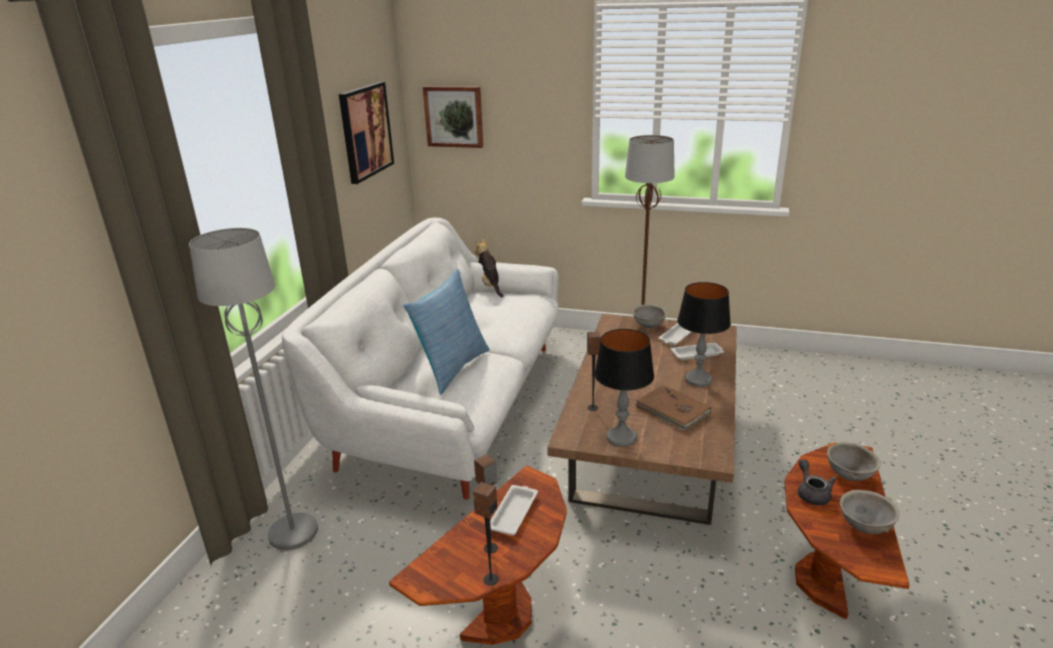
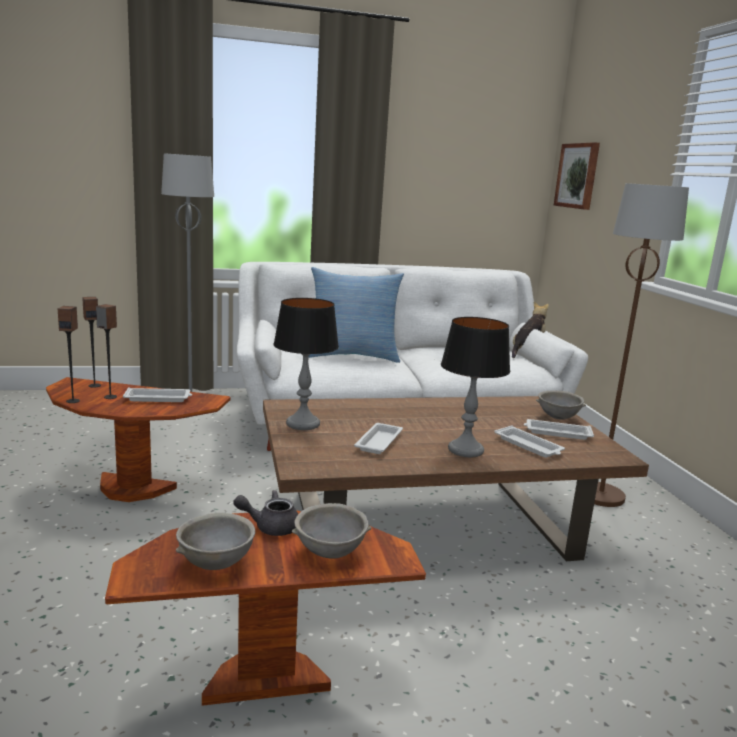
camera: 60 degrees right, 10 degrees down
(365, 131) = (470, 167): picture -> none
(592, 408) = (346, 408): speaker -> speaker (94, 385)
(672, 411) = (379, 442): brown book -> white tray
(812, 493) = (270, 526): grey teapot -> grey teapot turned 150 degrees counterclockwise

